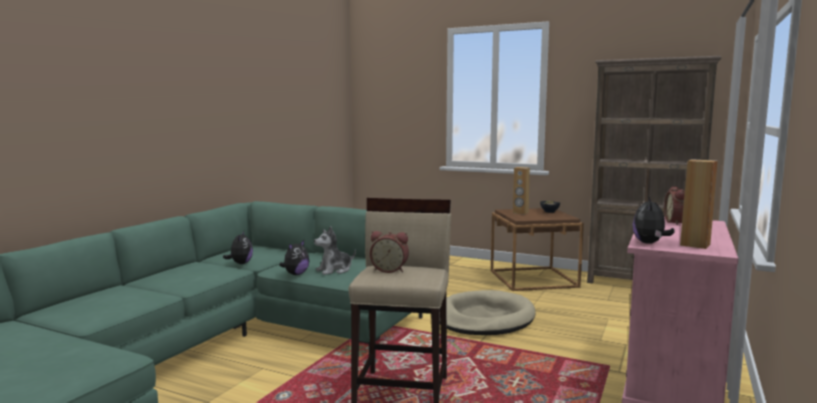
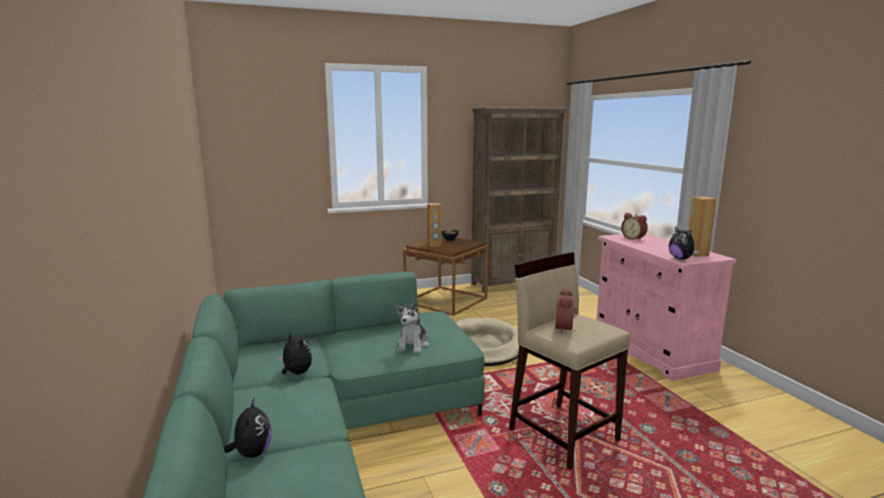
camera: 45 degrees left, 5 degrees up
(296, 274) = (386, 362): plush toy -> plush toy (251, 454)
(390, 270) = (566, 328): alarm clock -> alarm clock turned 135 degrees clockwise

